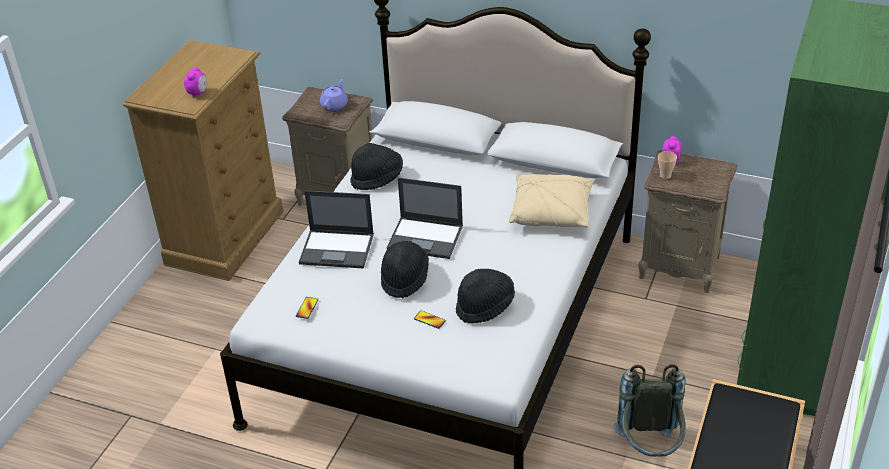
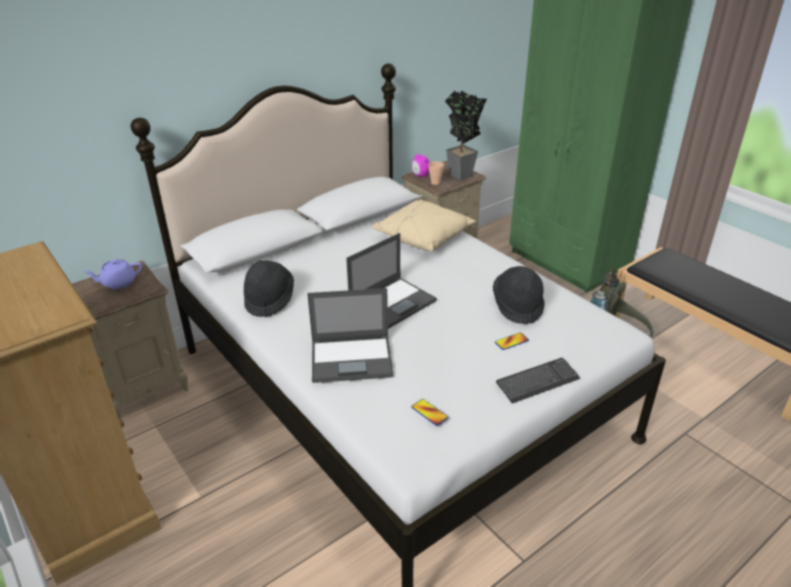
camera: 60 degrees left, 5 degrees down
(198, 93) = (47, 302): alarm clock -> none
(334, 105) = (118, 283): purple teapot -> purple teapot turned 75 degrees counterclockwise
(338, 249) = (352, 359): laptop -> laptop turned 45 degrees clockwise
(387, 350) = (537, 381): none -> keyboard
(404, 278) = (440, 334): black hat -> none
(698, 186) = (461, 177): none -> potted plant

